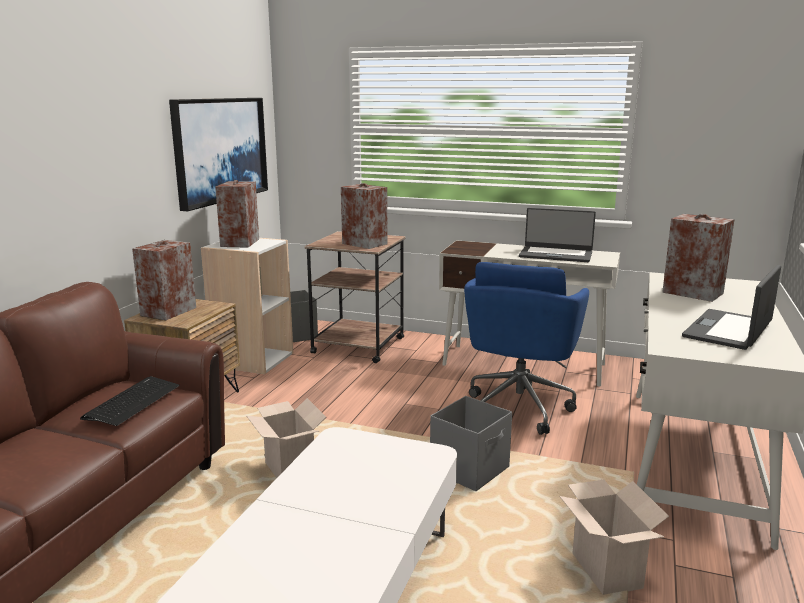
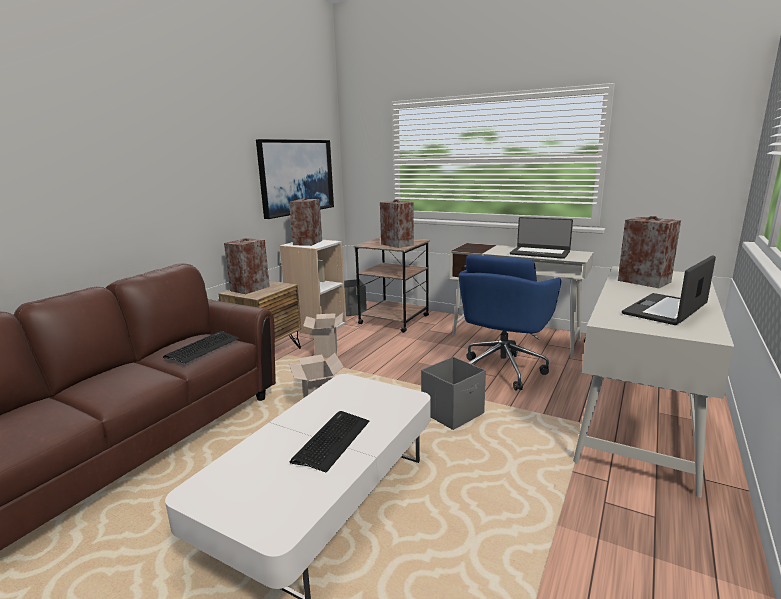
camera: 10 degrees right, 0 degrees up
(350, 517) = (332, 441): none -> keyboard
(603, 570) = (542, 500): cardboard box -> cardboard box (325, 351)

